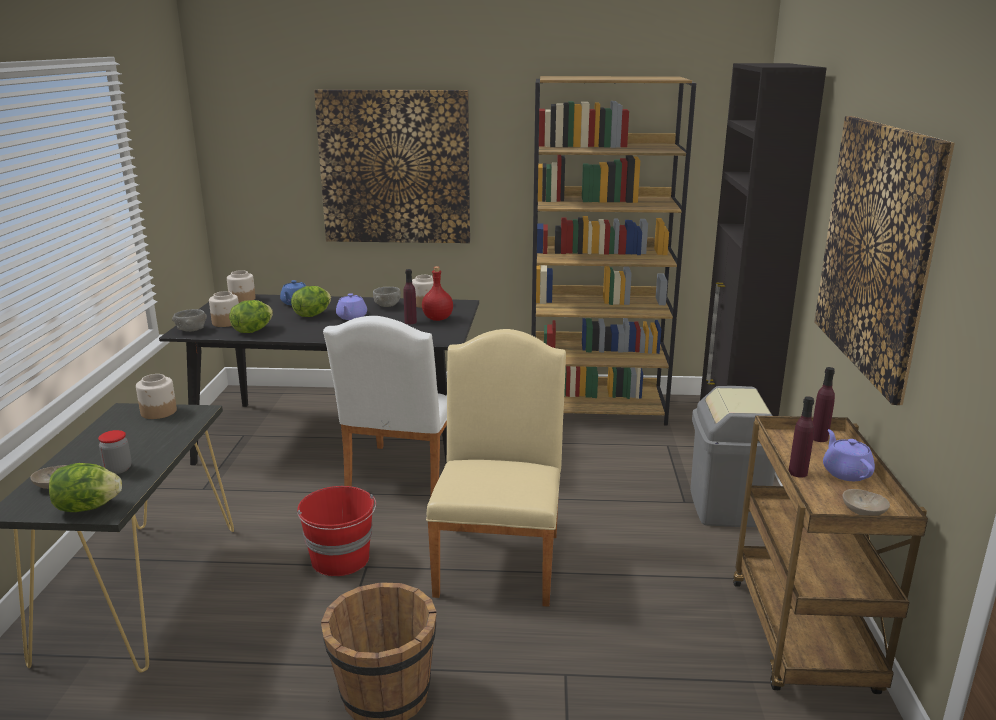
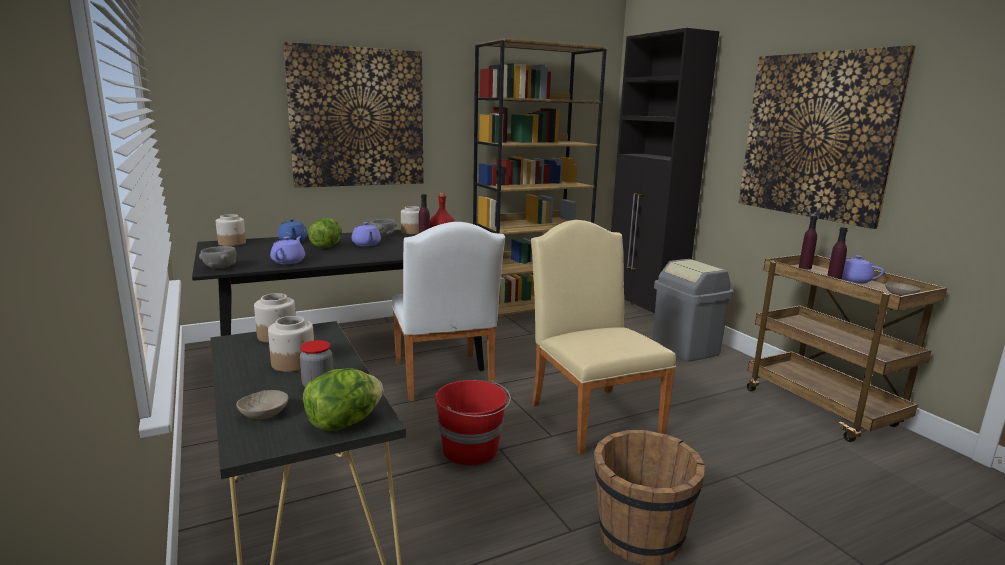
camera: 30 degrees left, 5 degrees down
(226, 322) = (248, 259): jar -> jar (292, 363)
(252, 331) = (289, 261): lettuce -> purple teapot

